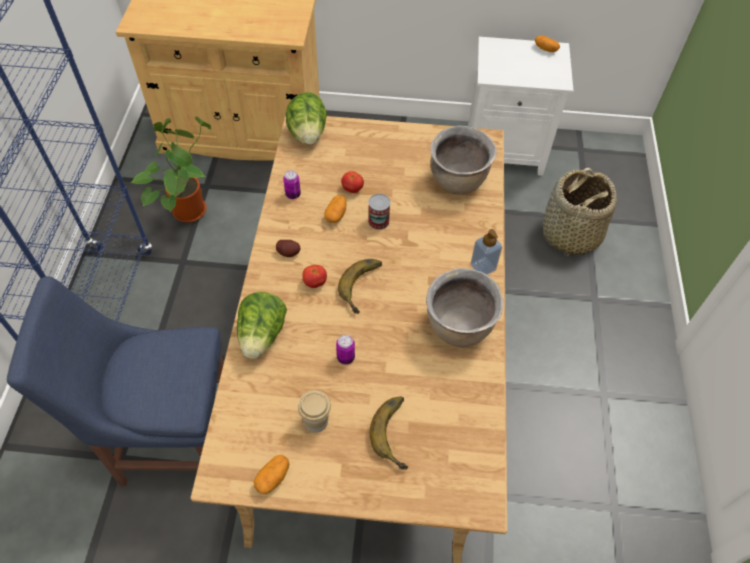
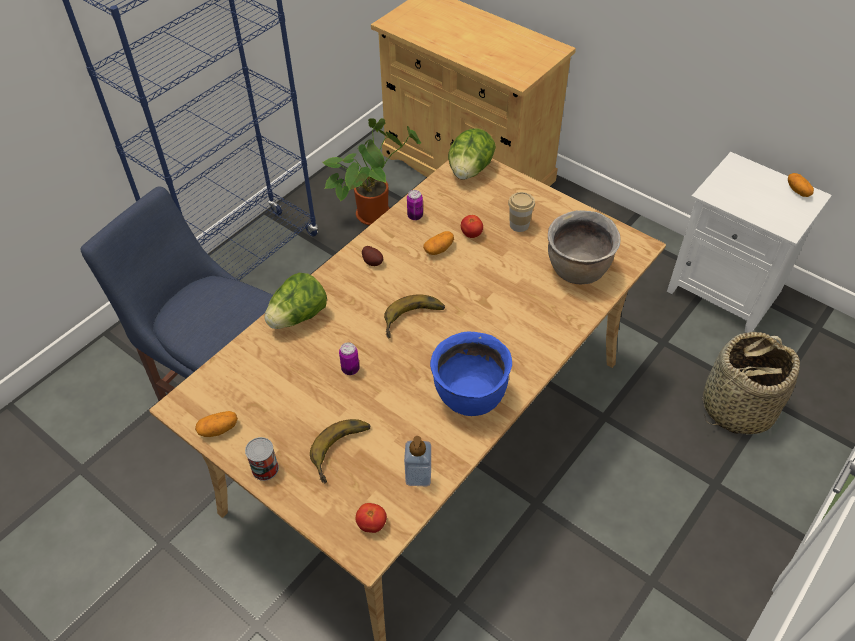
camera: 35 degrees right, 5 degrees down
(315, 282) = (375, 296): tomato -> tomato (372, 524)
(316, 421) = (285, 405): cup -> cup (519, 225)
(378, 221) = (472, 272): can -> can (265, 468)
(459, 328) = (469, 396): brown cooking pot -> blue cooking pot
(483, 267) = (537, 356): soap dispenser -> soap dispenser (418, 475)

